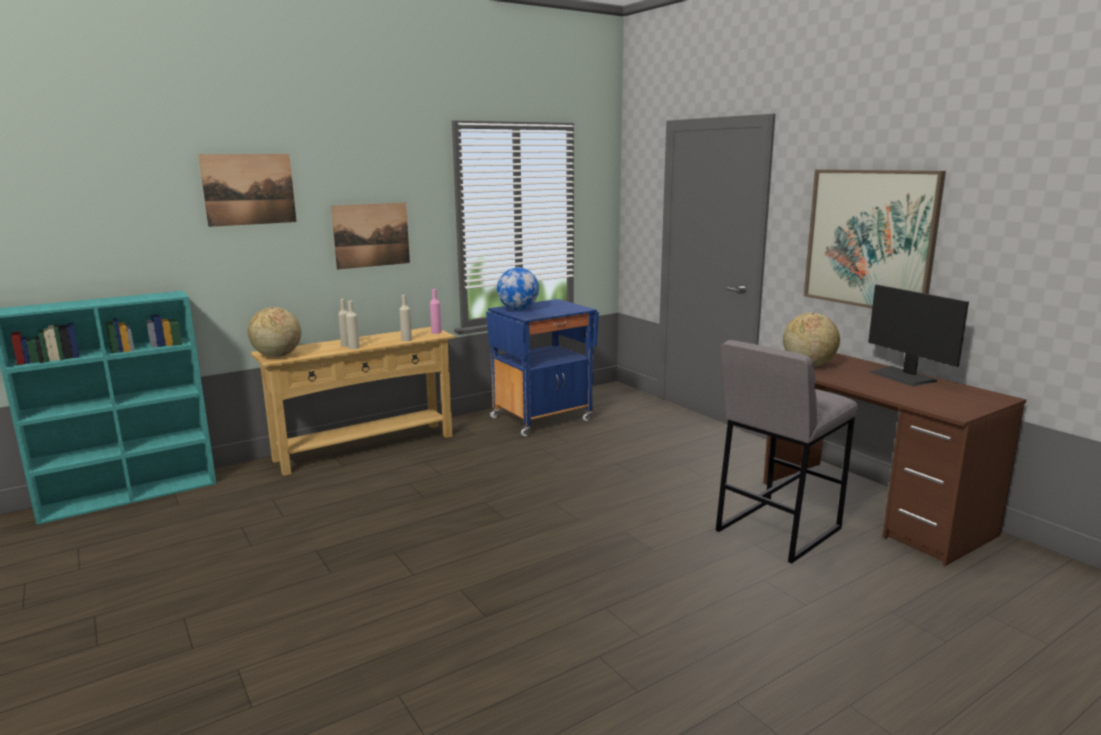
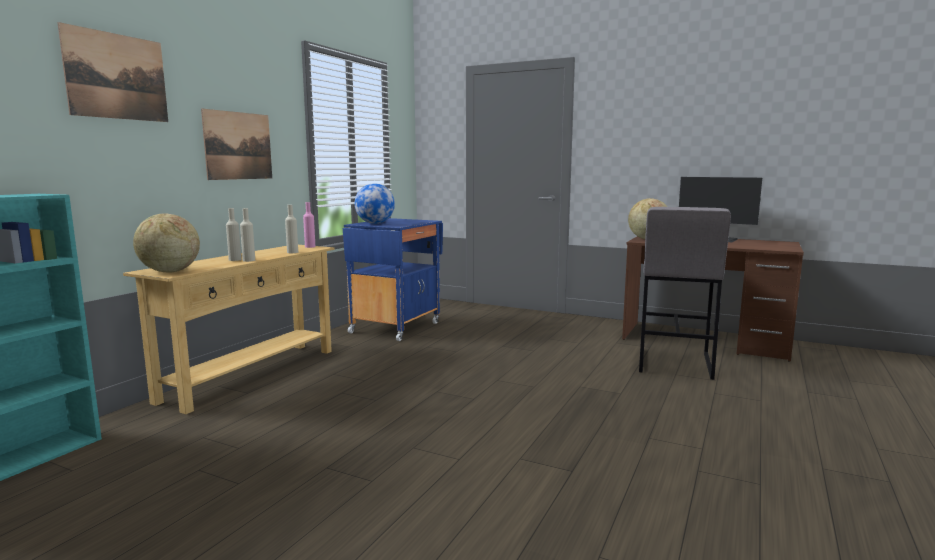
camera: 30 degrees left, 5 degrees down
(869, 239) = (666, 146): picture -> none

